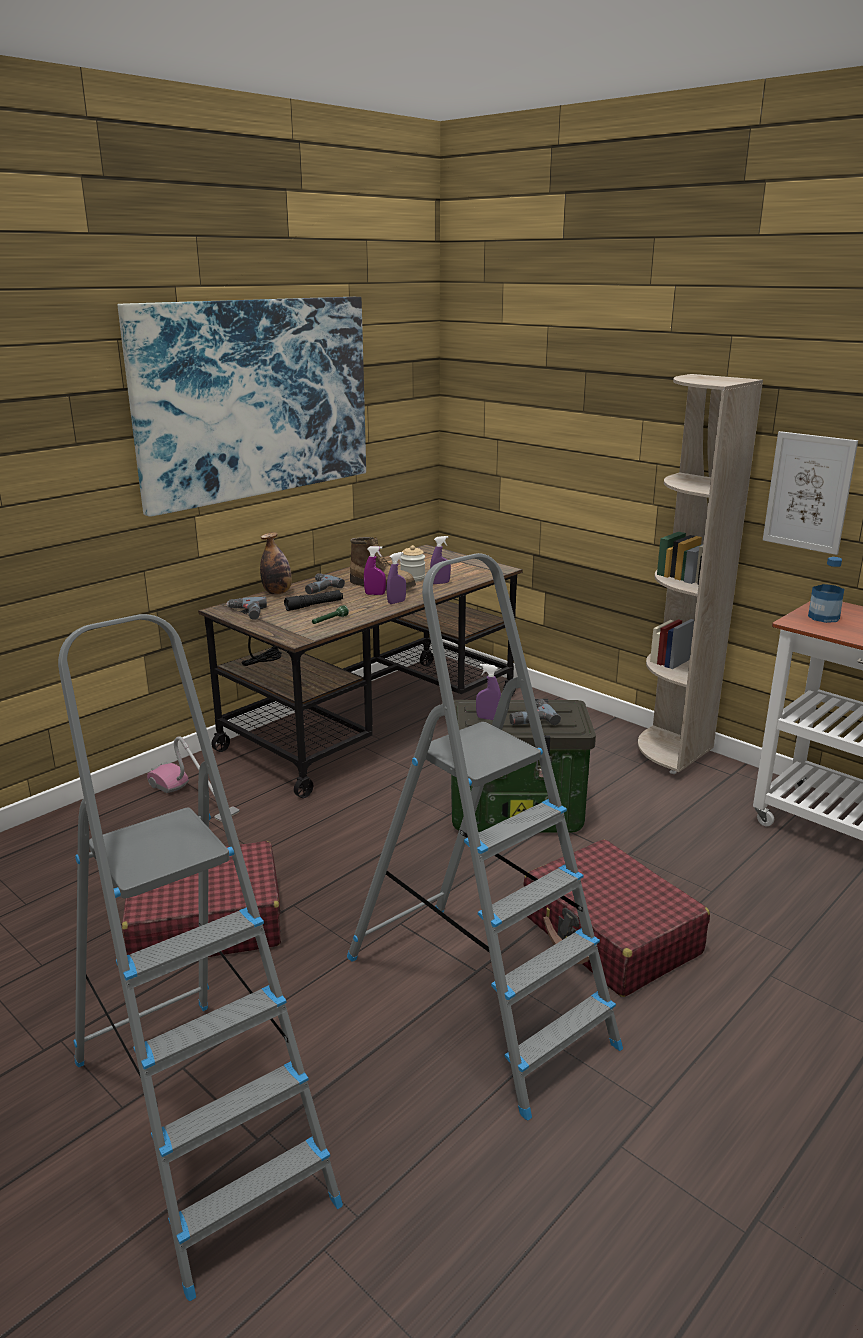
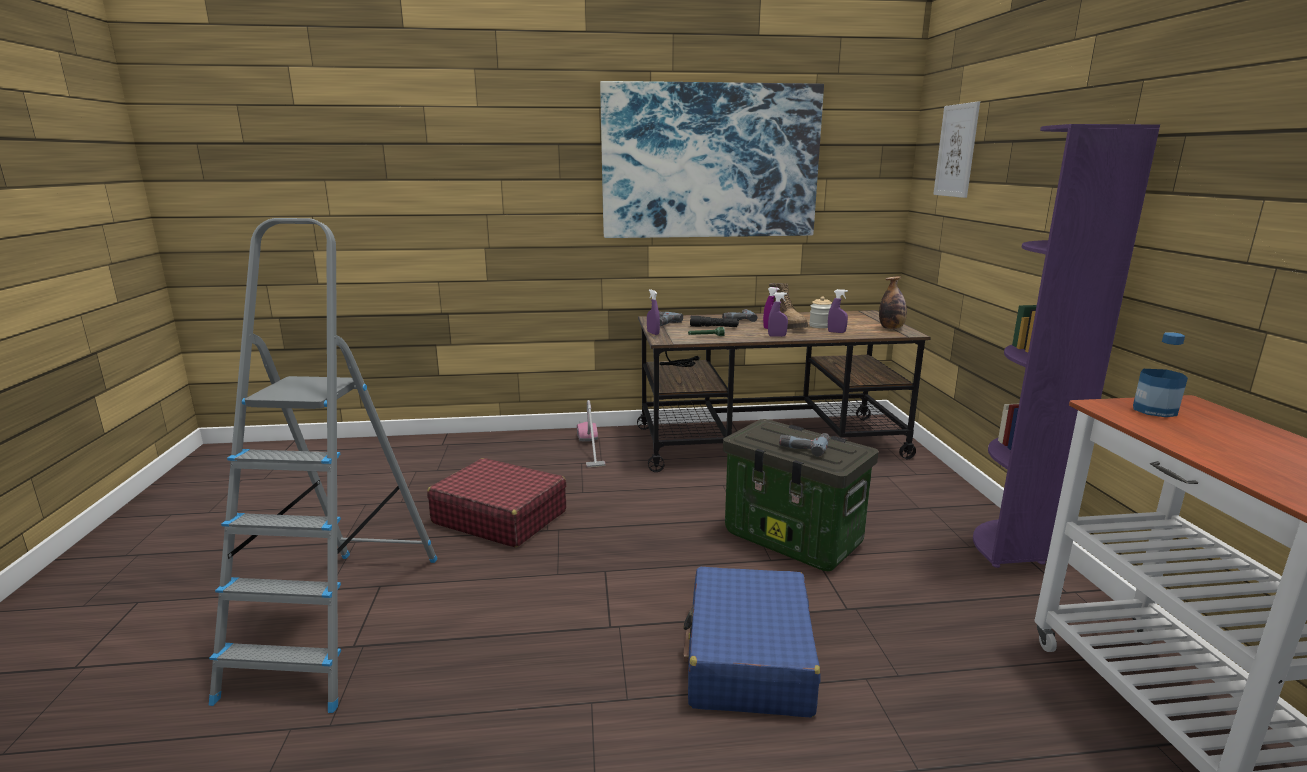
camera: 40 degrees right, 5 degrees down
(277, 593) = (705, 316): bottle -> bottle (891, 328)
(478, 1000) = (583, 645): grey step ladder -> none
(488, 718) = (768, 436): purple spray bottle -> purple spray bottle (653, 333)
(611, 935) = (748, 658): red suitcase -> blue suitcase
(668, 757) = (1008, 552): beige bookcase -> purple bookcase
(808, 492) = (1202, 263): picture -> picture (956, 151)

